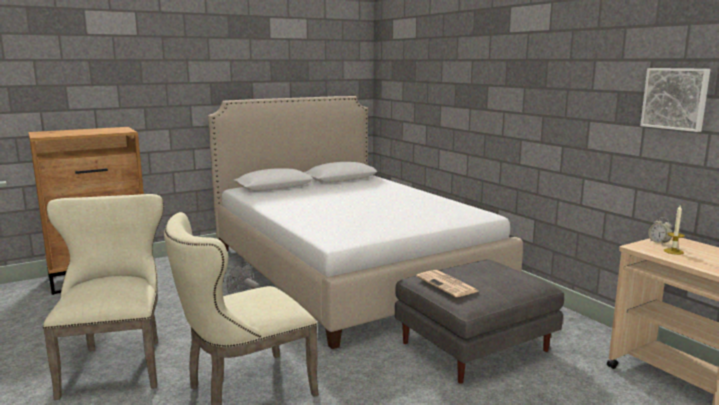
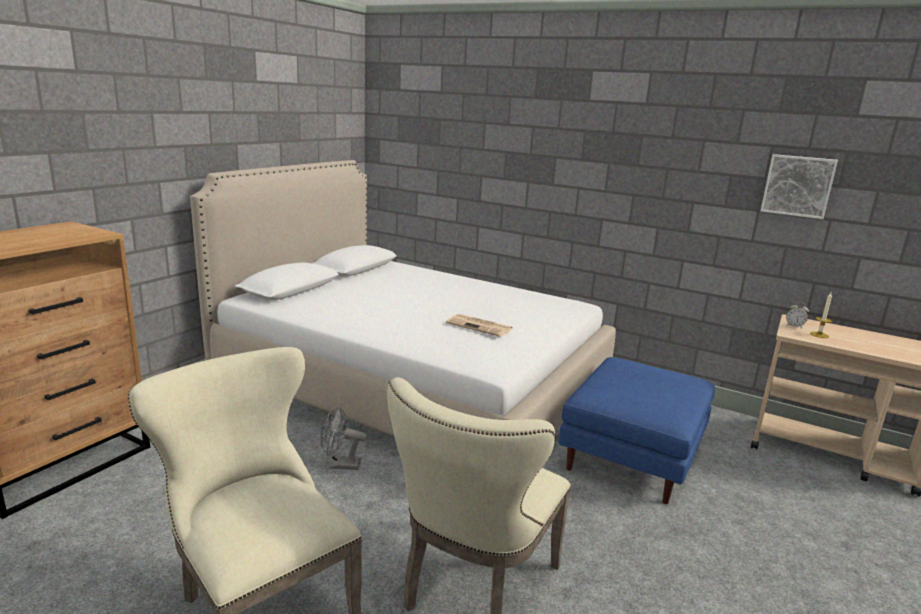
camera: 30 degrees left, 5 degrees up
(448, 284) = (630, 399): newspaper -> newspaper (480, 326)
(475, 346) = (632, 454): grey ottoman -> blue ottoman

